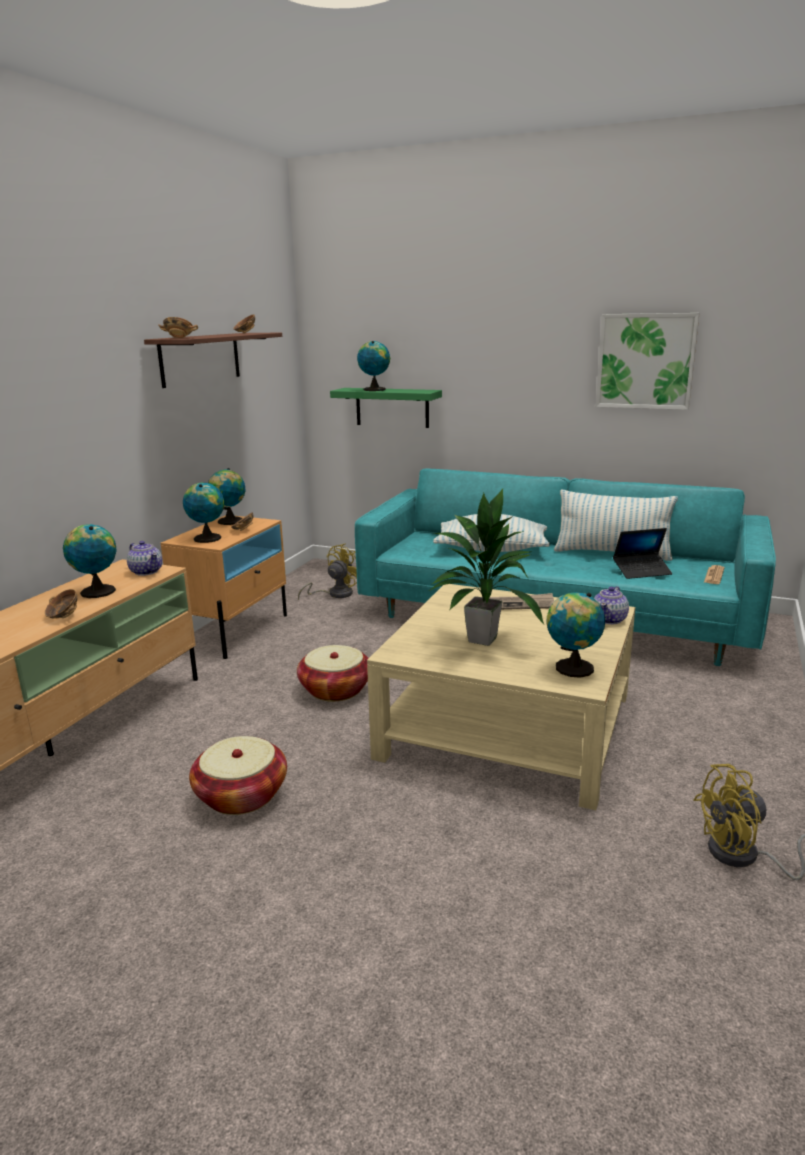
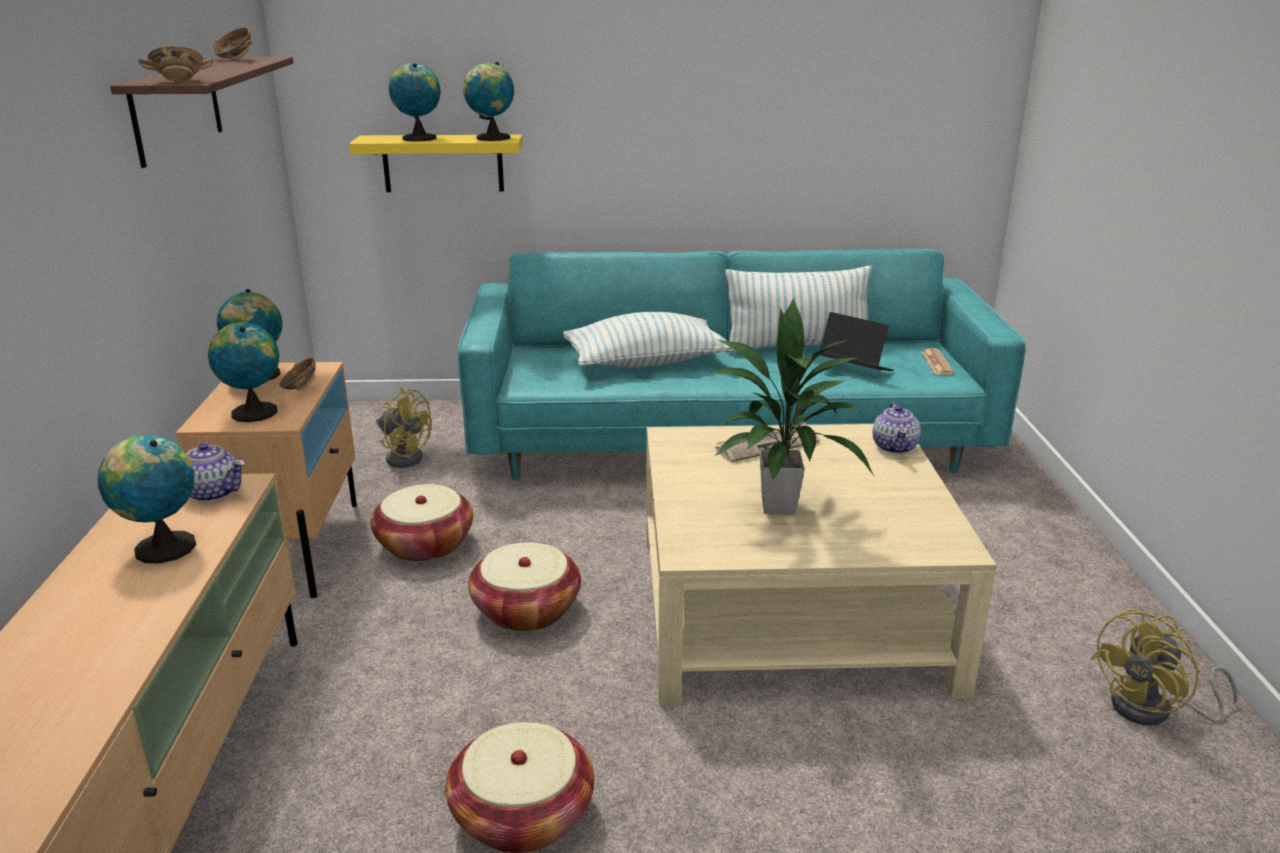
camera: 25 degrees left, 5 degrees up
(63, 617) = (153, 610): bowl -> none
(307, 643) = (424, 545): none -> basket
(335, 594) = (404, 456): yellow fan -> yellow fan turned 105 degrees clockwise
(392, 407) = (443, 163): green shelf -> yellow shelf
(571, 669) = (920, 527): globe -> globe (491, 138)
(642, 571) = (855, 369): laptop -> laptop turned 105 degrees counterclockwise
(645, 361) = (807, 88): picture -> none

